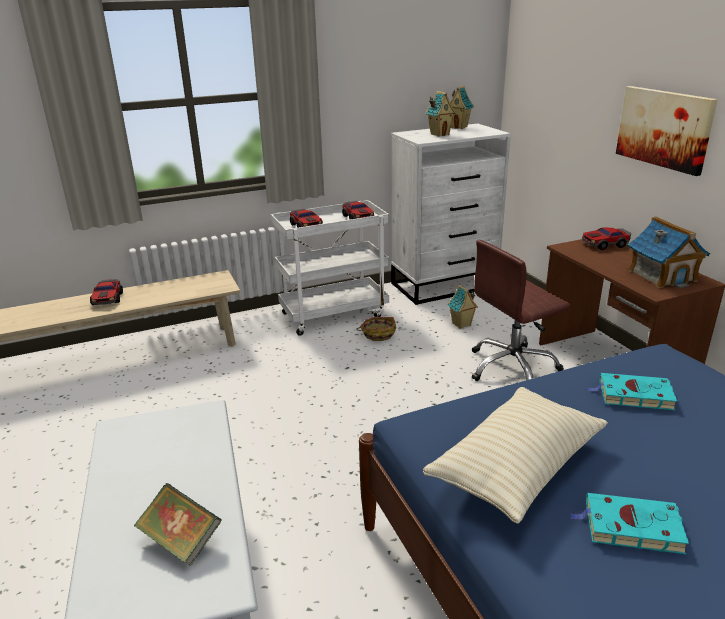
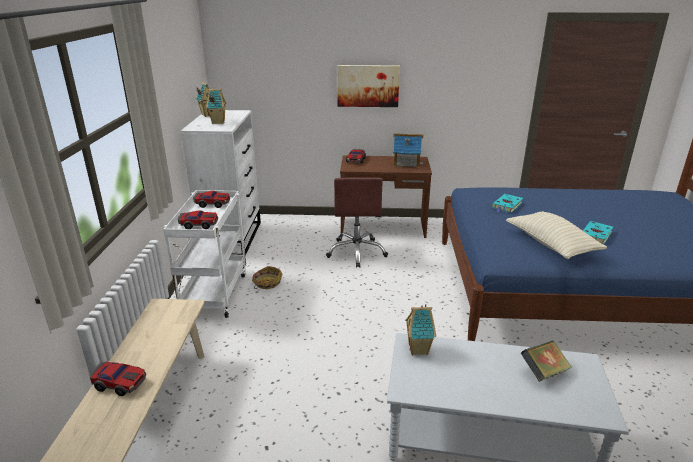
camera: 65 degrees left, 0 degrees up
(461, 324) = (291, 250): toy house -> toy house (419, 349)

